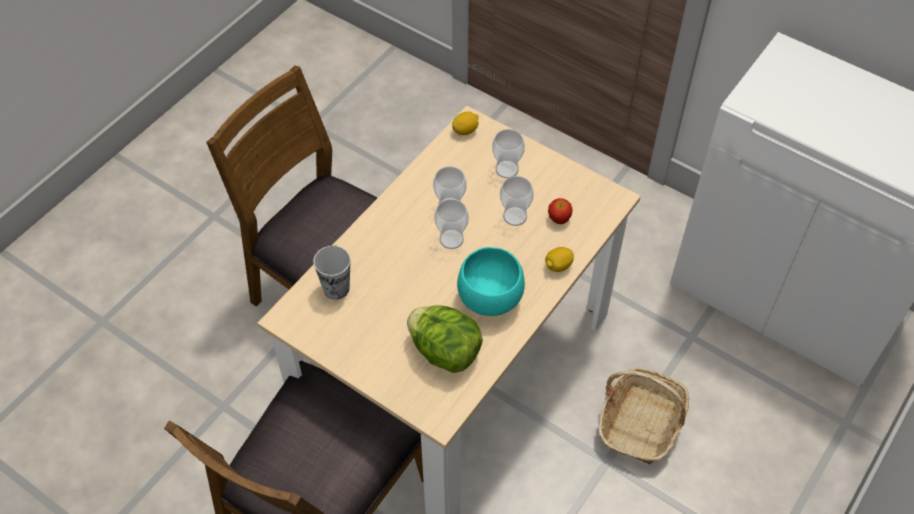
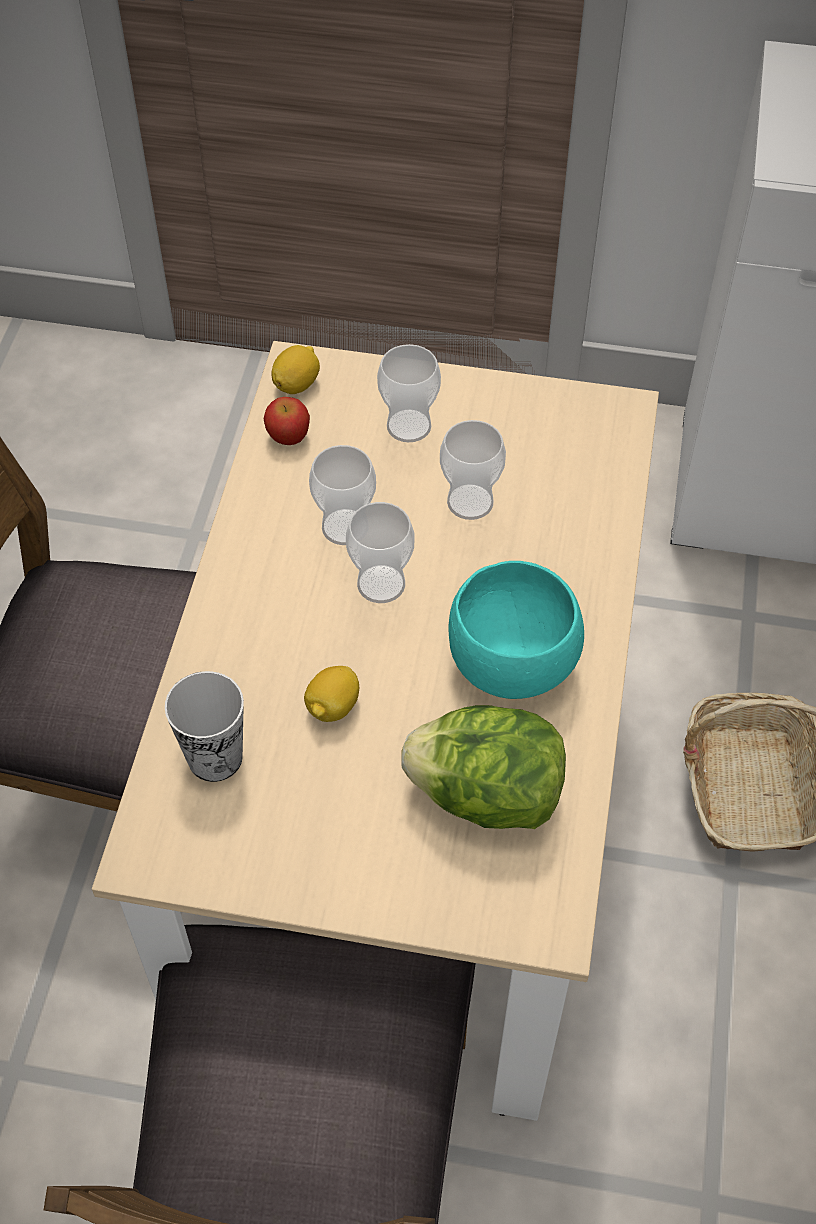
camera: 25 degrees left, 0 degrees up
(558, 266) = (595, 560): lemon -> lemon (333, 707)
(559, 218) = (547, 478): apple -> apple (288, 436)

